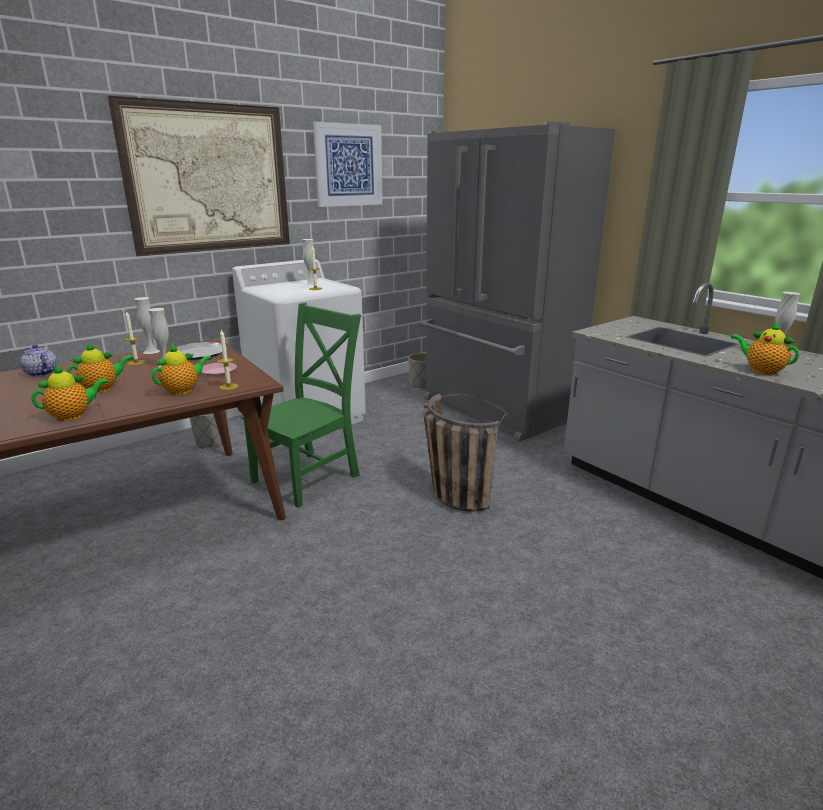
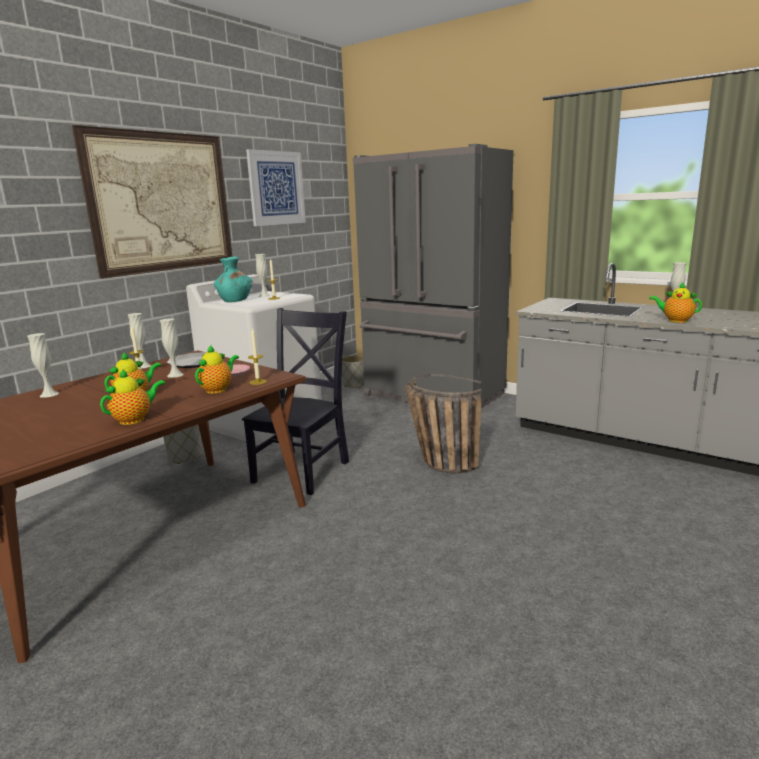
camera: 15 degrees left, 5 degrees down
(41, 373) = (49, 394): teapot -> white vase
(276, 287) = (235, 300): none -> turquoise vase
(309, 477) = (304, 470): green chair -> black chair

